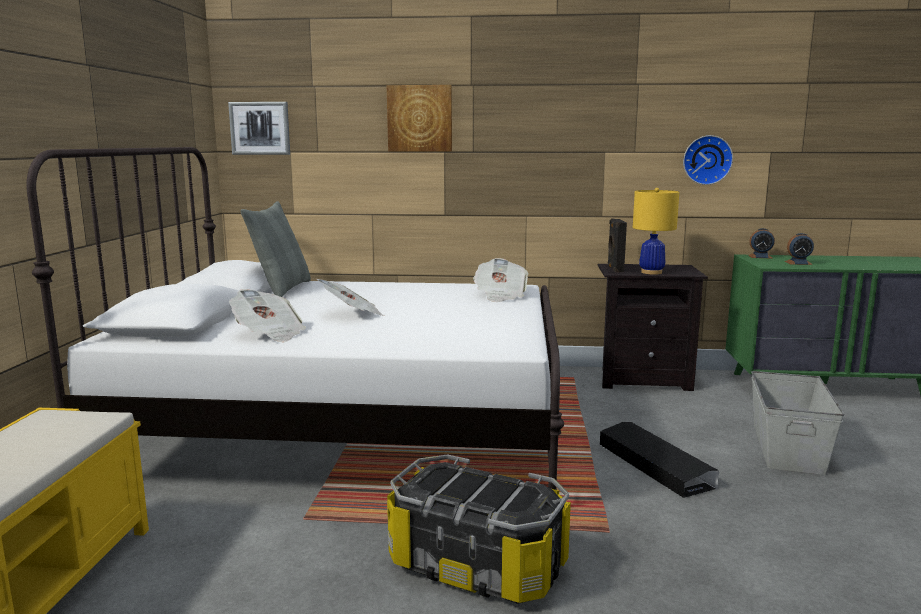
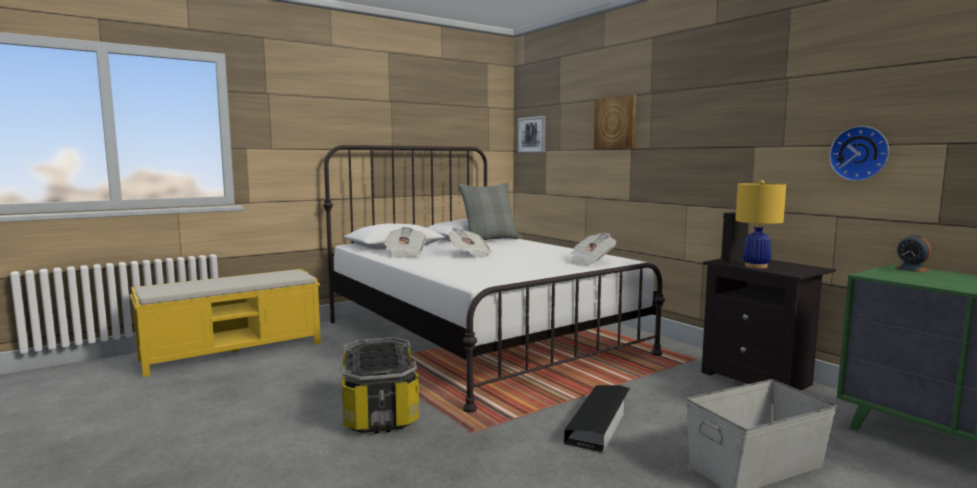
camera: 50 degrees right, 5 degrees down
(798, 263) = (930, 279): alarm clock -> none

